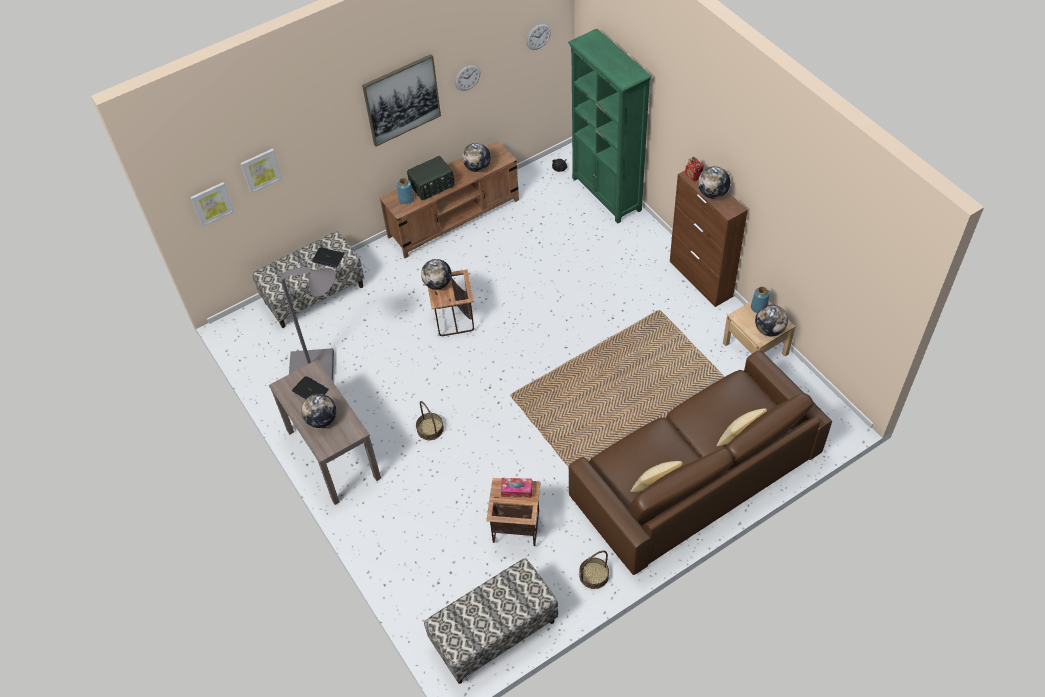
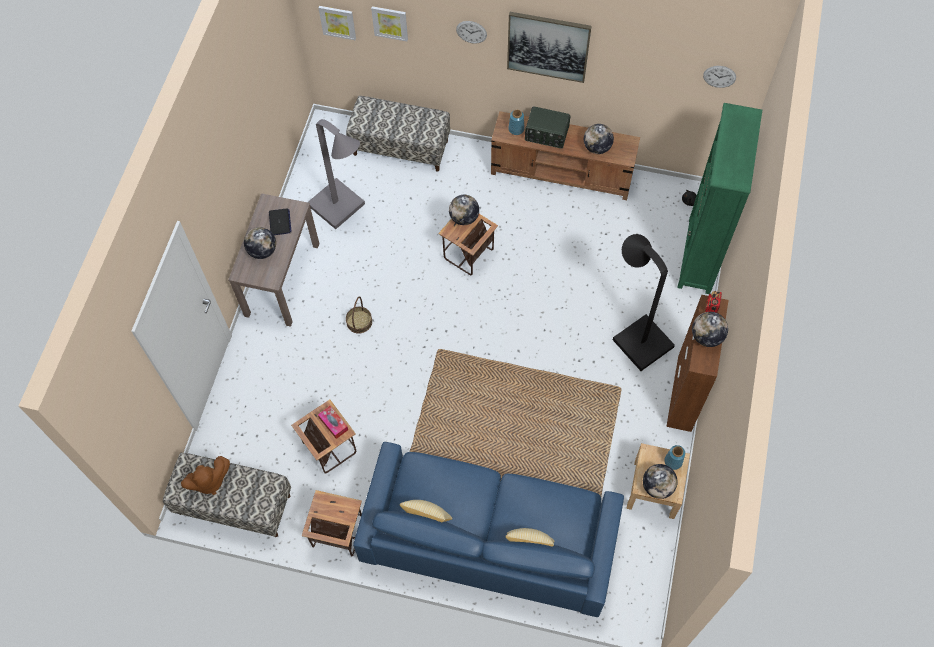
camera: 45 degrees right, 10 degrees up
(328, 258) = (417, 128): laptop -> none
(467, 77) = (625, 67): wall clock -> wall clock (471, 32)
(474, 617) = (209, 482): none -> brown plush toy
(594, 575) = (337, 533): basket -> side table
(630, 272) = (637, 337): none -> black floor lamp
(695, 474) = (489, 536): brown sofa -> blue sofa

